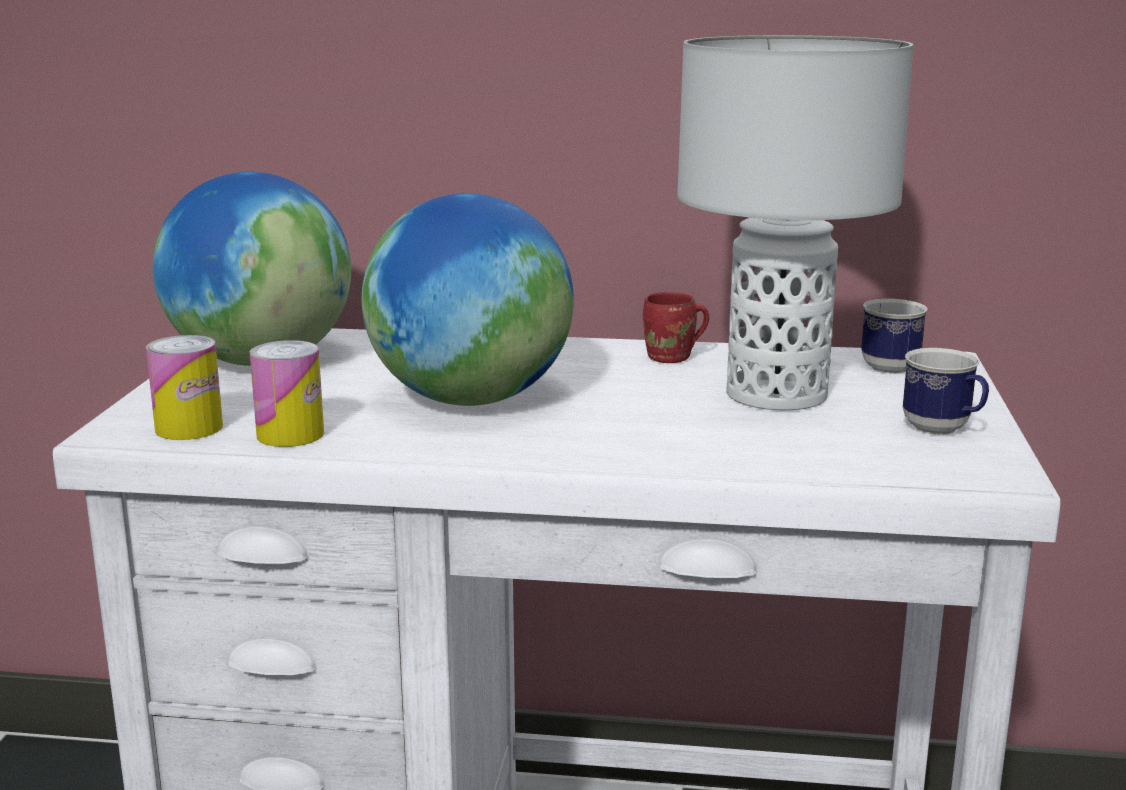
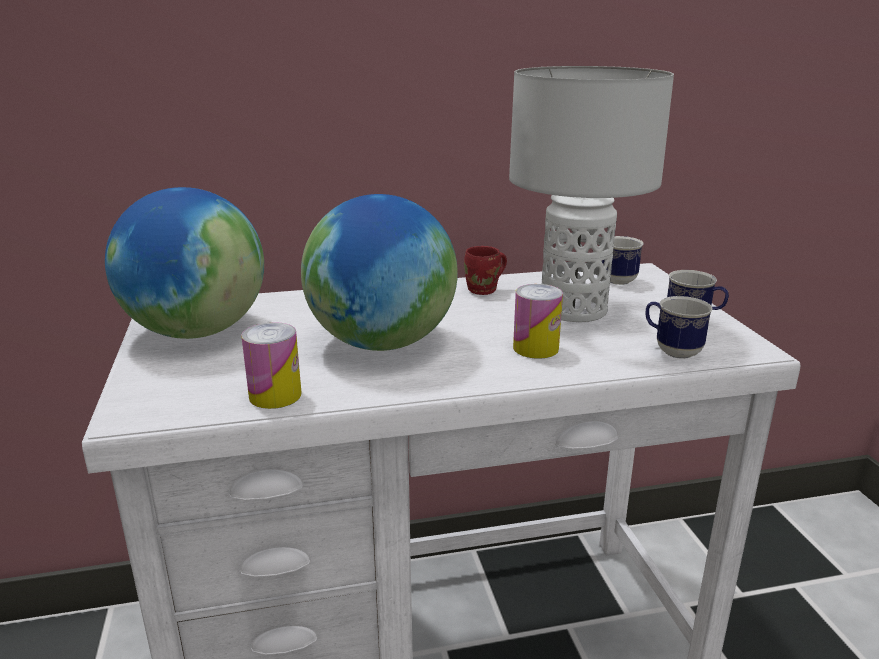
camera: 20 degrees left, 5 degrees up
(189, 428) = (188, 402): can -> can (535, 348)
(866, 458) = (671, 350): none -> mug

